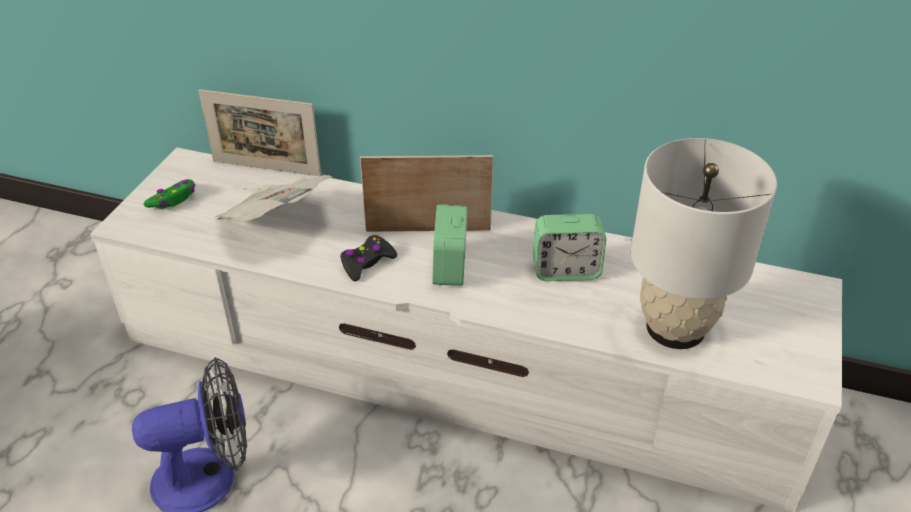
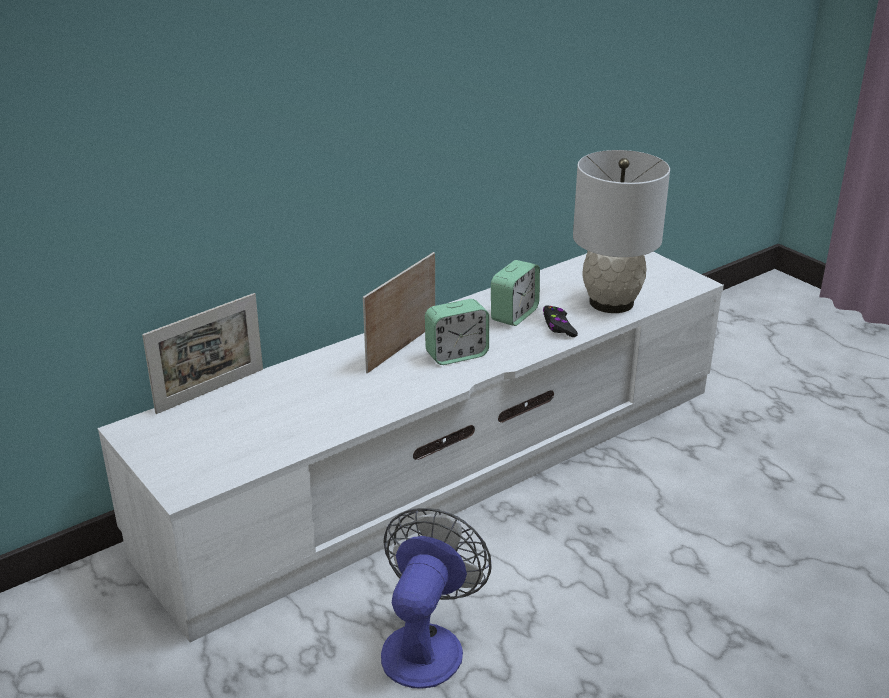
camera: 55 degrees left, 10 degrees down
(173, 199) = (185, 452): green game controller -> none
(276, 223) = (298, 409): newspaper -> none
(367, 263) = (406, 386): black game controller -> black game controller (558, 327)
(450, 268) = (456, 355): alarm clock -> alarm clock turned 60 degrees counterclockwise

